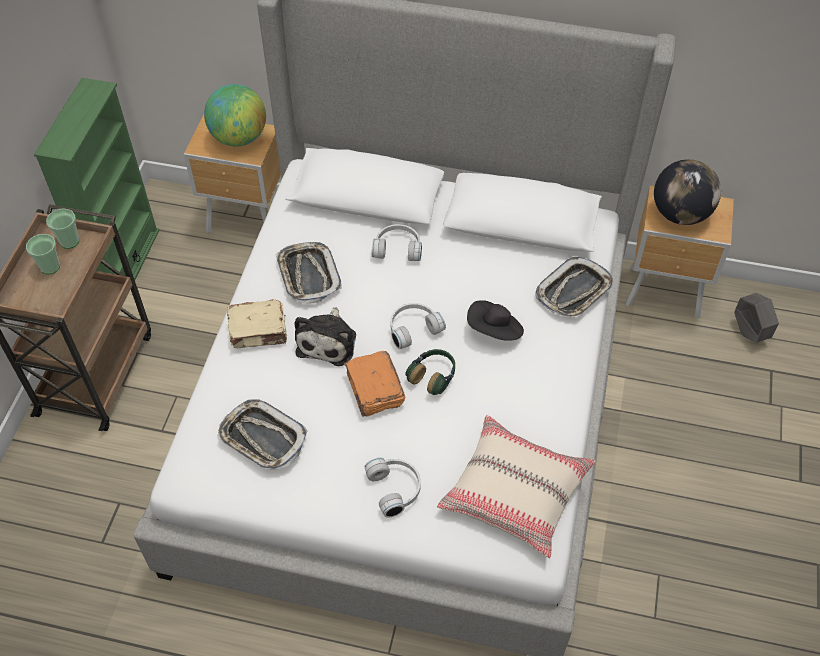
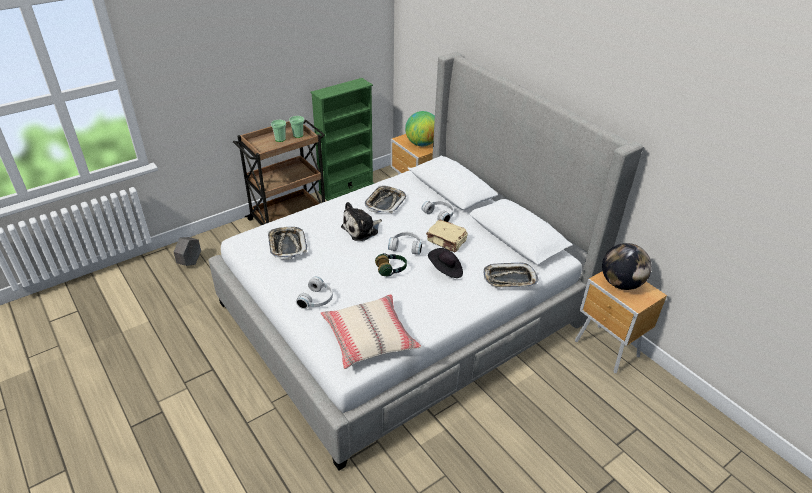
camera: 40 degrees right, 15 degrees down
(259, 331) = (337, 210): beige book -> beige book (447, 241)
(374, 390) = (357, 258): orange book -> none
(749, 332) = (643, 400): grey planter -> grey planter (190, 263)

